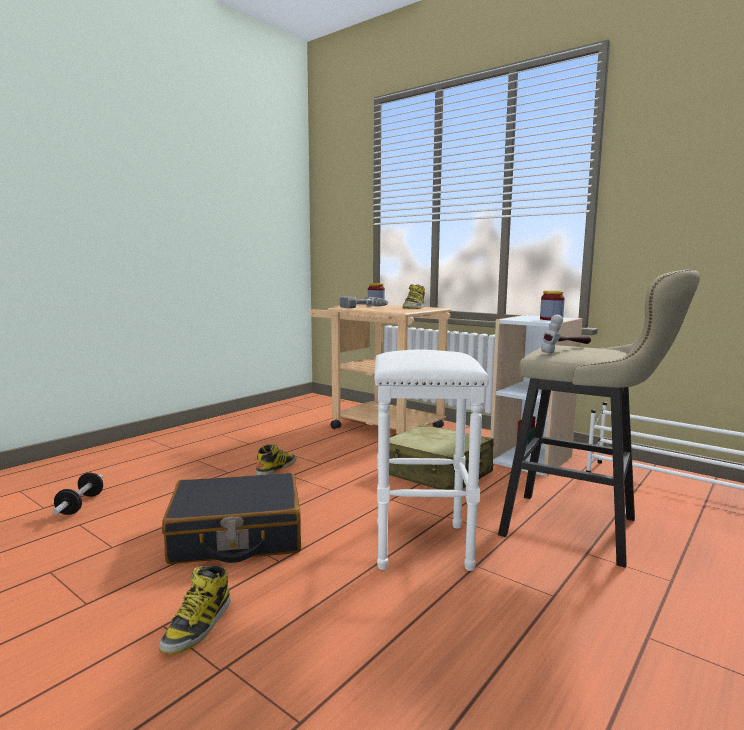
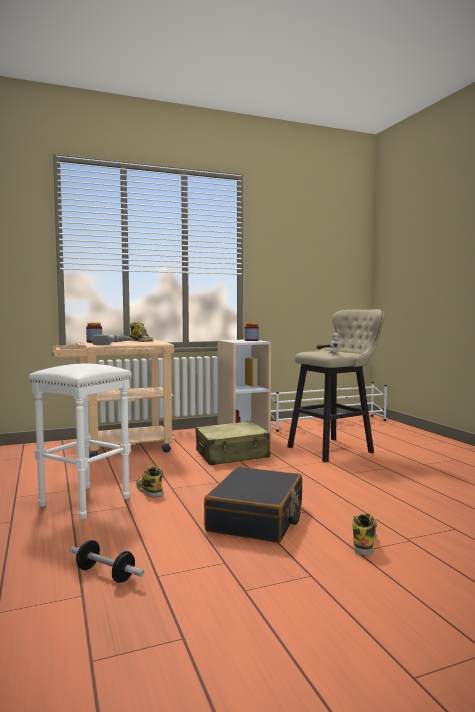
camera: 60 degrees left, 5 degrees down
(198, 625) = (364, 541): boot -> boot turned 120 degrees counterclockwise
(424, 546) = (322, 477): white stool -> white stool (87, 501)

